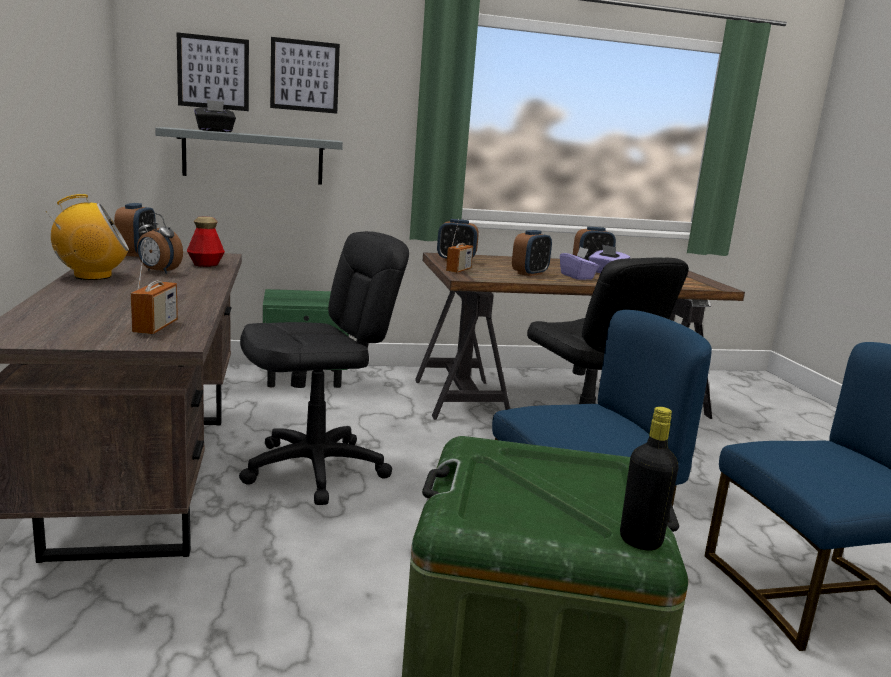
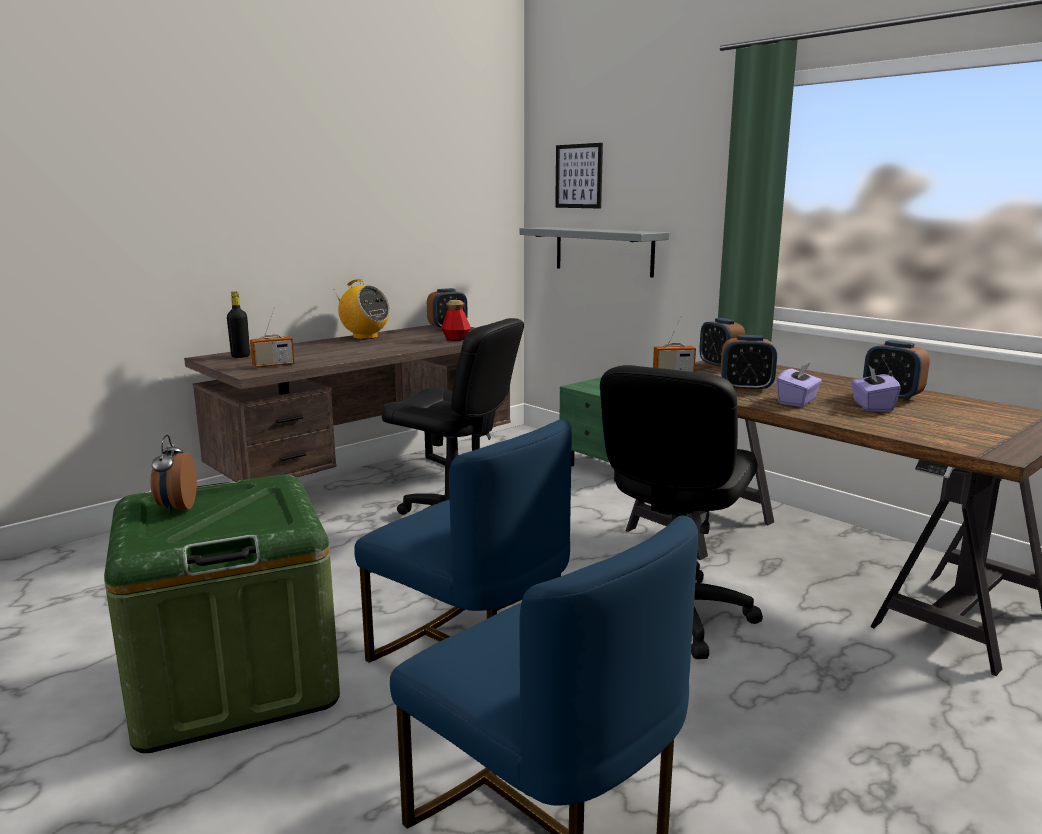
camera: 60 degrees right, 0 degrees up
(158, 272) = (408, 339): alarm clock -> alarm clock (176, 508)
(215, 131) = (565, 228): black tissue box -> none
(304, 76) = (642, 170): picture -> none
(640, 541) = (142, 545): black bottle -> black bottle (240, 356)

